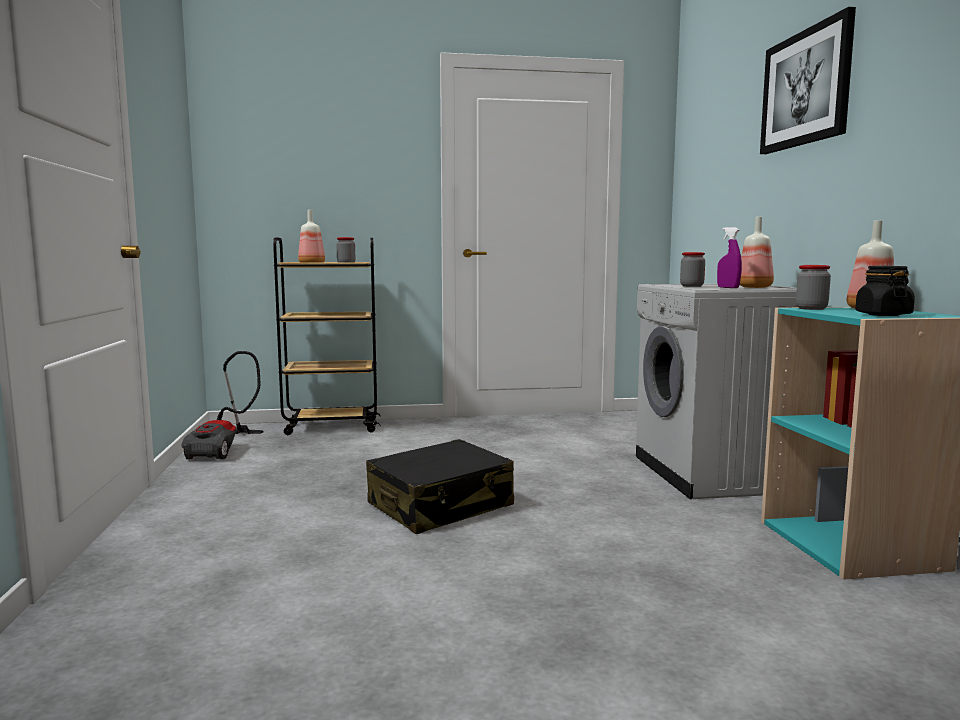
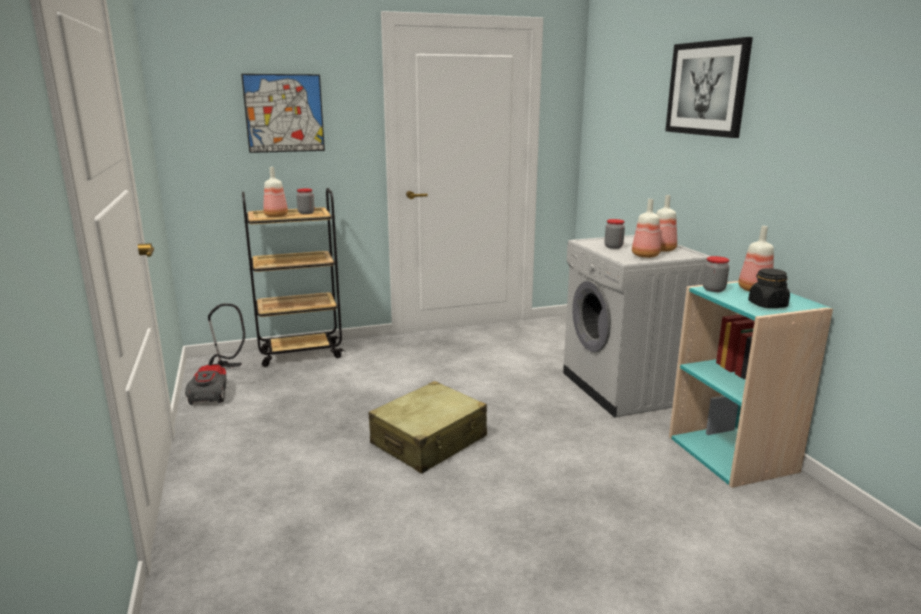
camera: 10 degrees left, 10 degrees up
(331, 158) = (284, 113): none -> picture
(441, 506) = (429, 441): black suitcase -> beige suitcase
(728, 287) = (645, 255): purple spray bottle -> bottle

